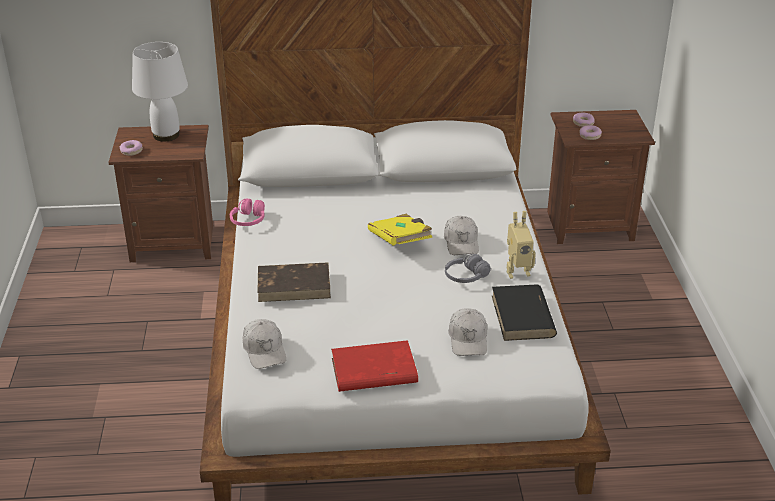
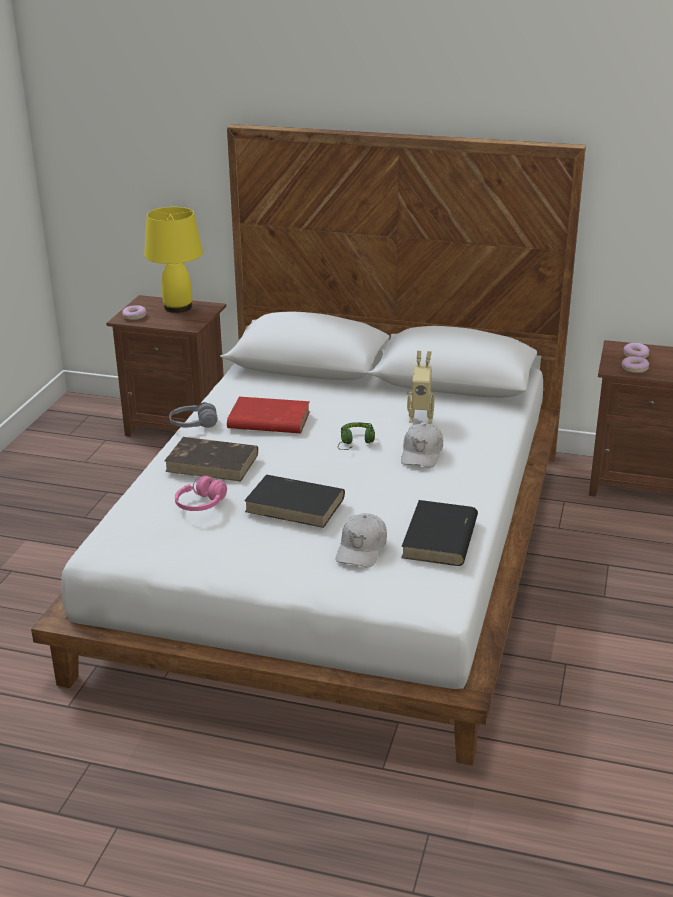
camera: 20 degrees right, 5 degrees down
(166, 135) = (178, 307): white table lamp -> yellow table lamp
(248, 220) = (213, 397): pink headphones -> pink headphones (201, 504)
(264, 350) = (138, 517): white cap -> none
(373, 371) = (236, 559): red book -> red book (268, 420)
(391, 310) = (296, 505): none -> black book
(400, 241) = (355, 442): yellow book -> green headphones
(466, 276) = (403, 487): grey headphones -> grey headphones (193, 424)
(517, 271) = (465, 492): toy robot -> toy robot (421, 417)

